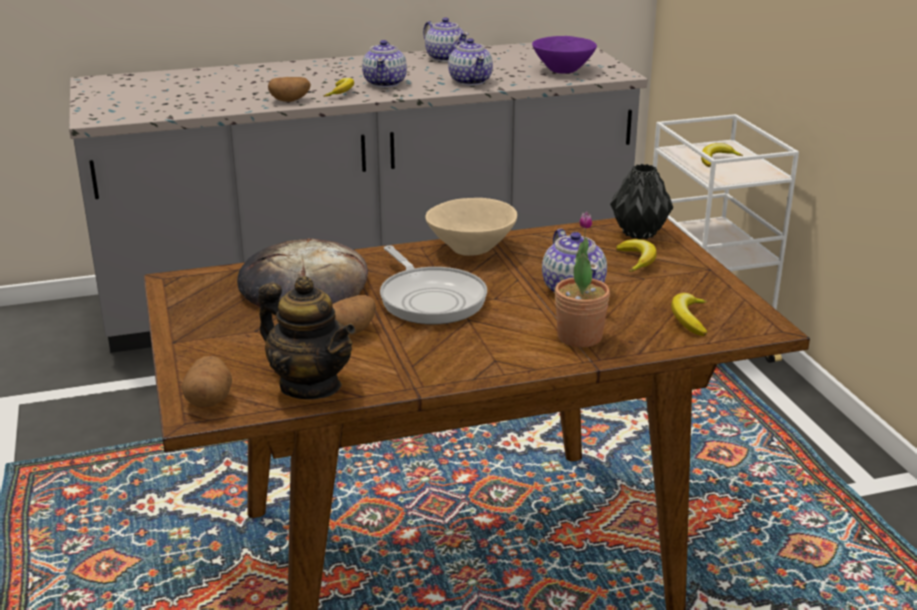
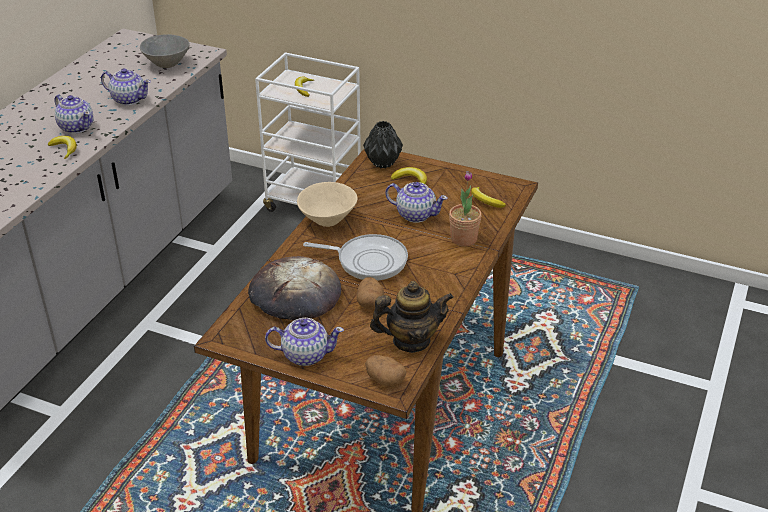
camera: 50 degrees left, 10 degrees up
(290, 100) = (44, 173): potato -> none
(446, 58) = (69, 85): teapot -> teapot (305, 355)
(564, 70) = (167, 63): purple bowl -> grey bowl

